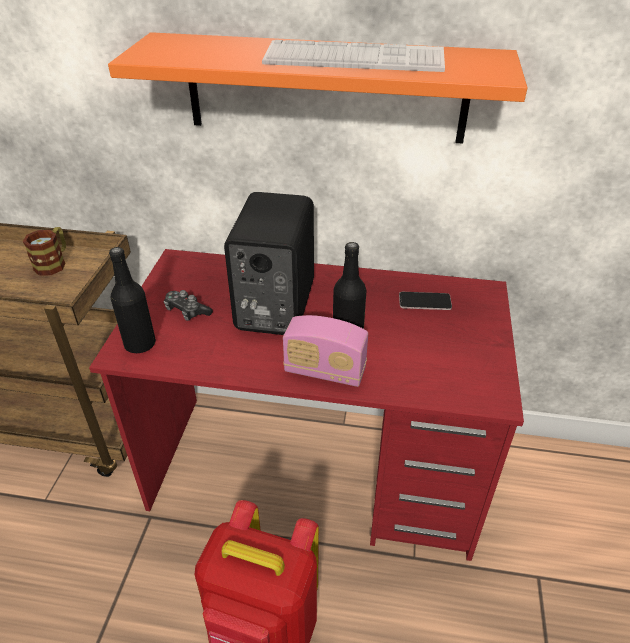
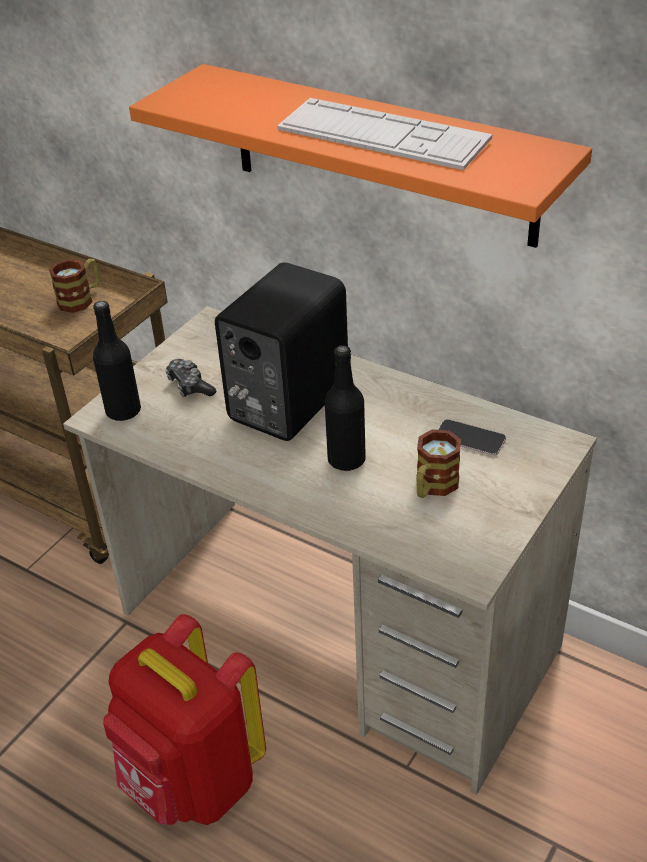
camera: 25 degrees right, 0 degrees up
(315, 472) = (337, 631): red desk -> beige desk
(325, 371) = (297, 489): radio -> none
(424, 343) = (433, 487): none -> mug

